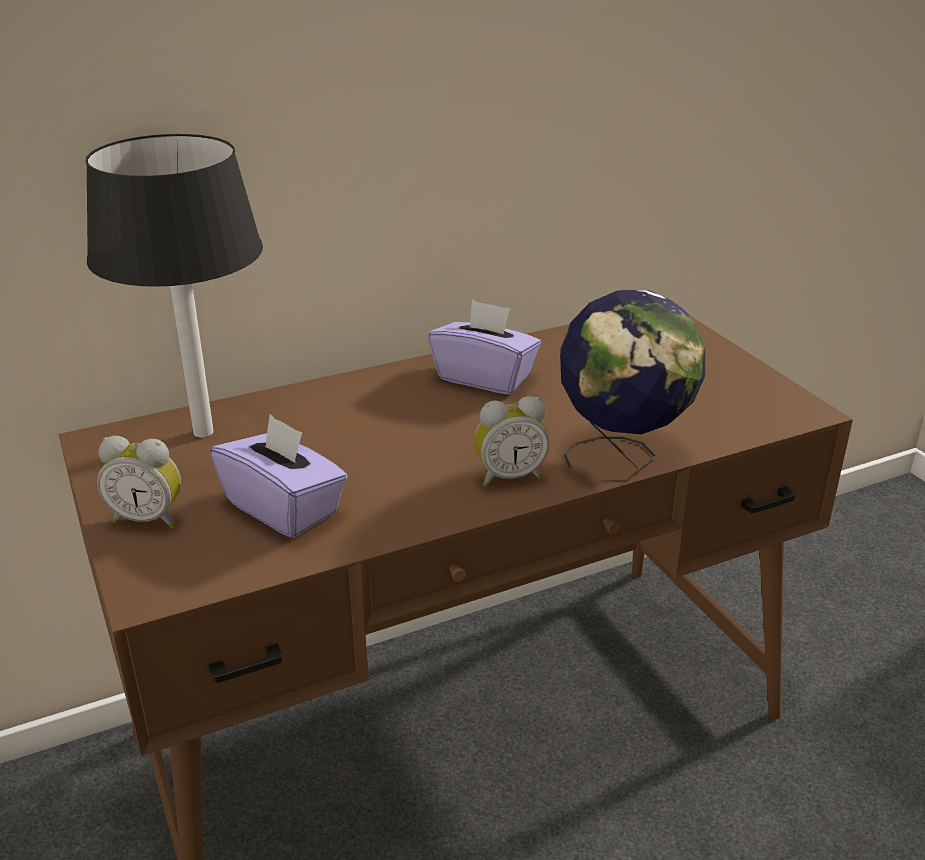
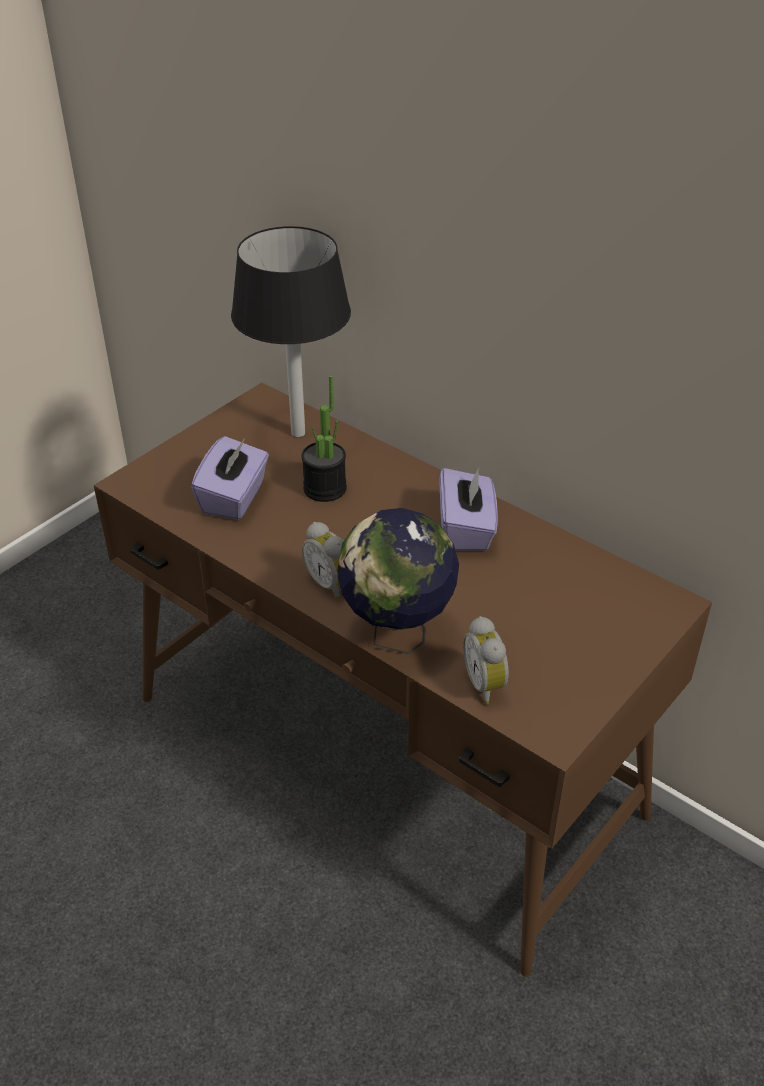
camera: 65 degrees right, 10 degrees up
(149, 518) = (195, 452): alarm clock -> alarm clock (487, 684)
(333, 440) = (325, 488): none -> potted plant

